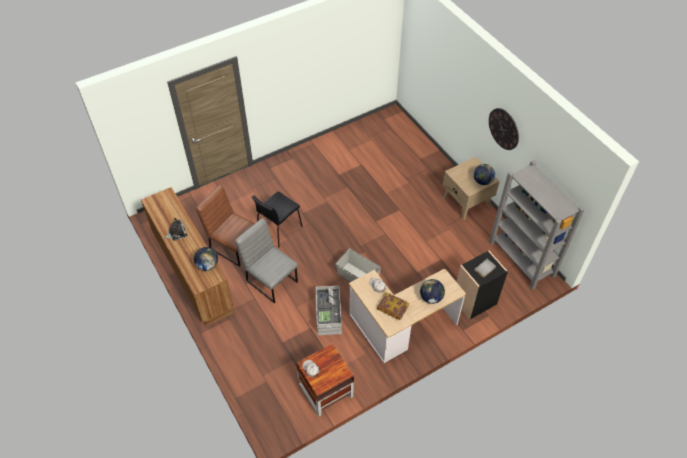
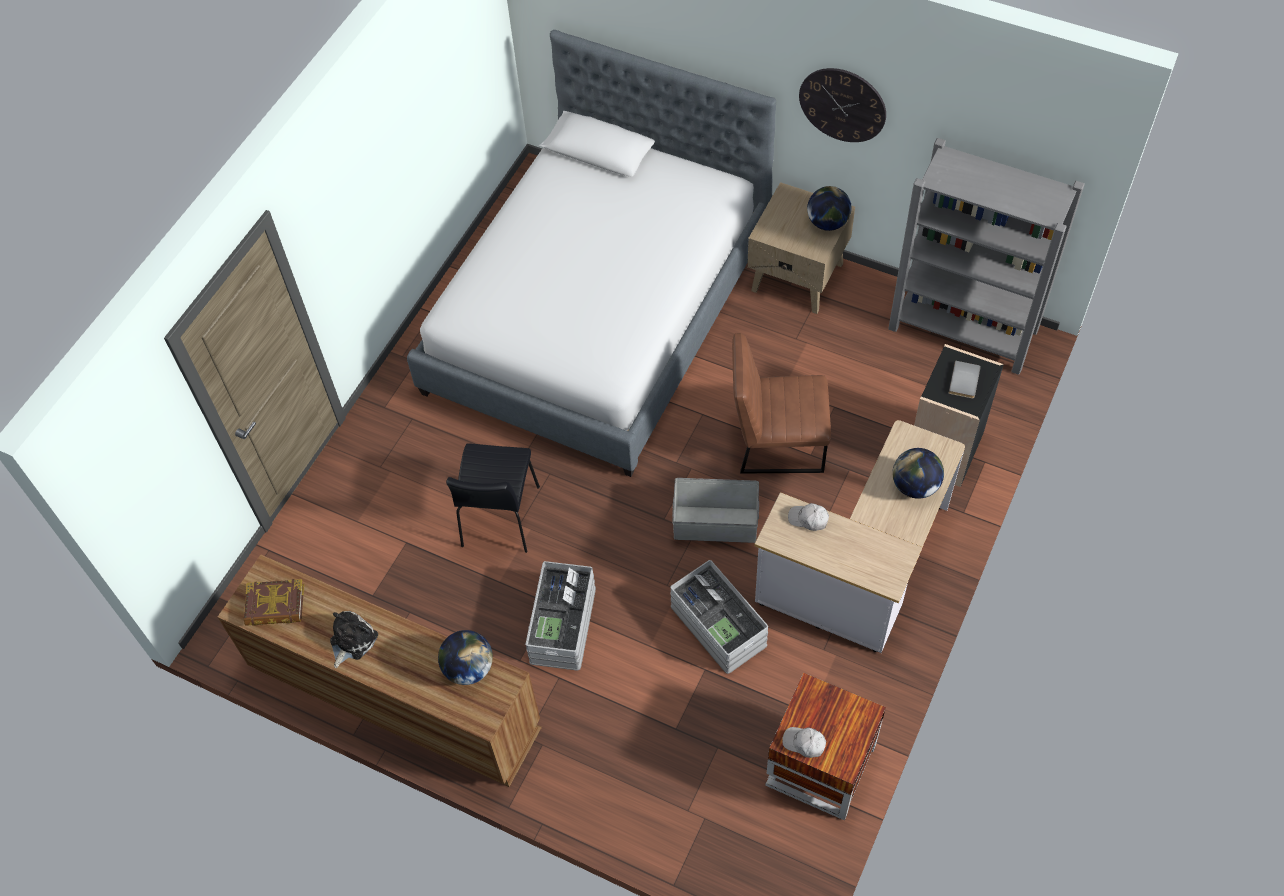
camera: 30 degrees left, 5 degrees up
(233, 246) = (436, 600): brown chair -> brown chair (777, 443)
(271, 280) = (562, 624): grey chair -> grey storage box
(375, 175) = (599, 313): none -> bed
(392, 308) = (866, 543): book -> book (275, 606)

